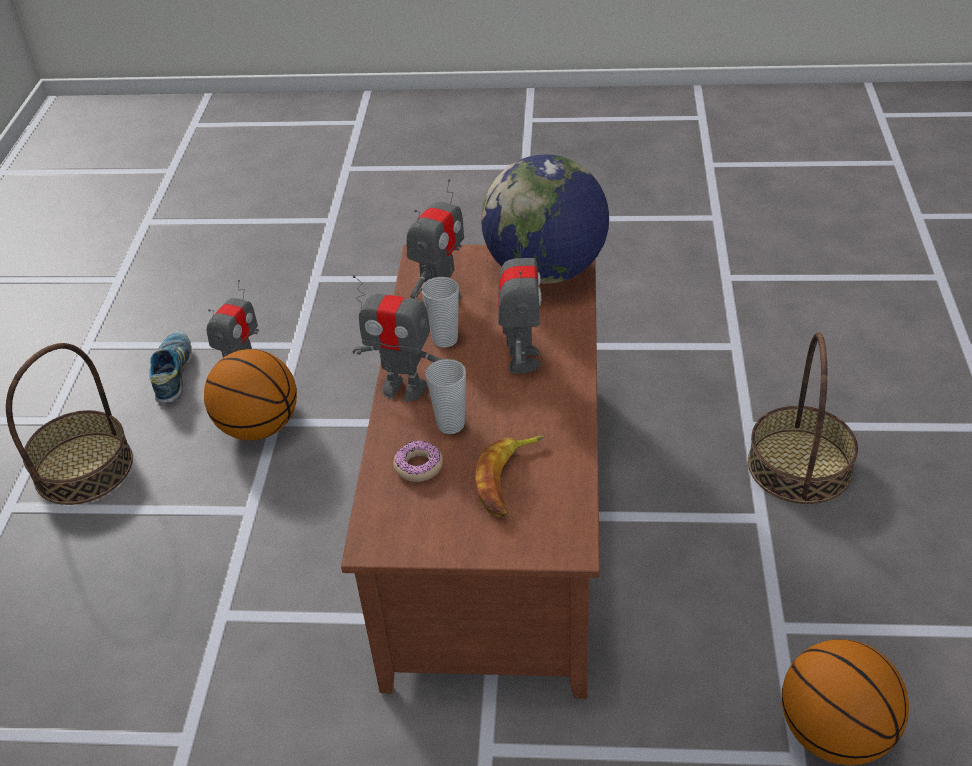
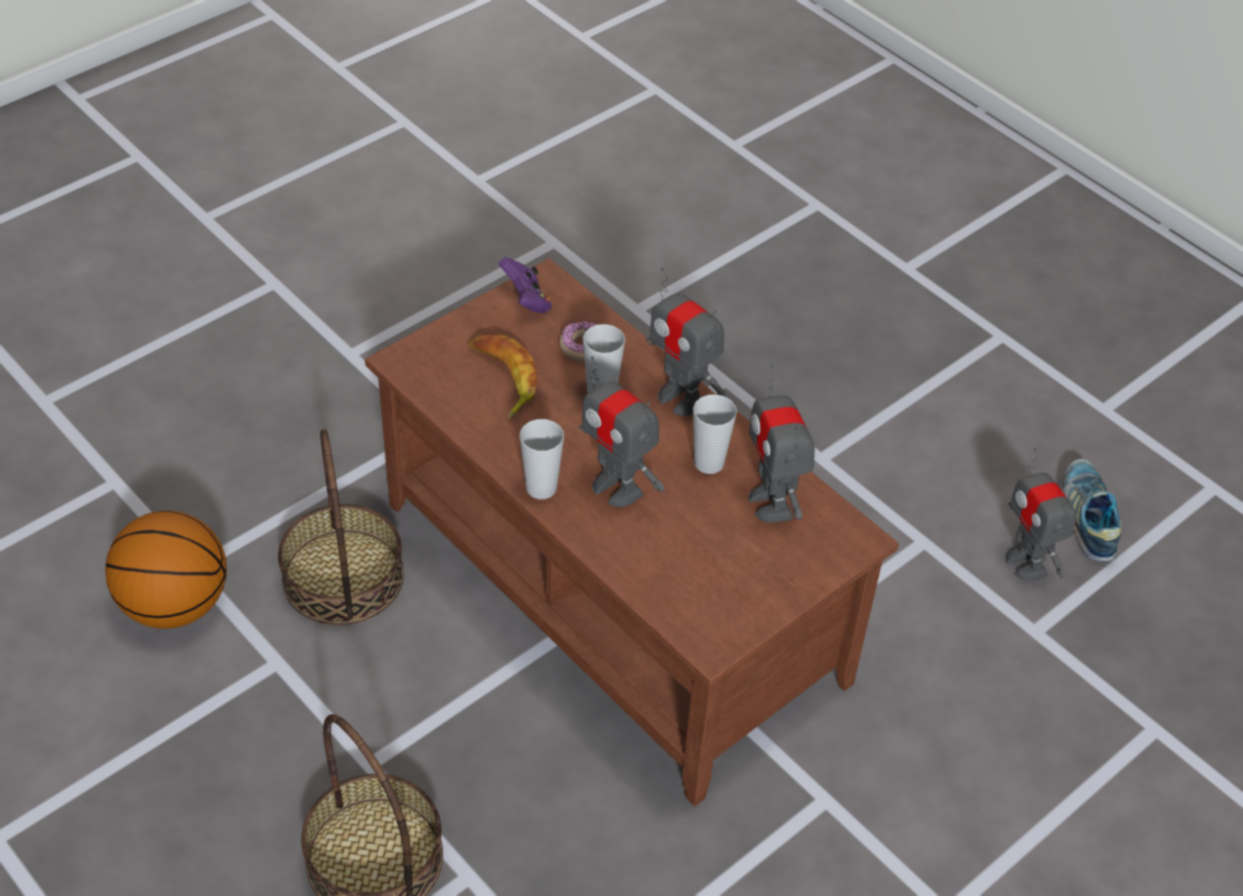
camera: 130 degrees right, 5 degrees up
(83, 468) = (1004, 396): basket -> basket (343, 577)
(174, 374) = (1087, 518): shoe -> shoe turned 135 degrees counterclockwise
(259, 427) = (929, 526): basketball -> none
(404, 387) = (681, 398): toy robot -> toy robot turned 105 degrees counterclockwise
(411, 534) = (526, 301): none -> purple game controller
(546, 271) = (715, 604): globe -> none
(572, 387) = (541, 488): none -> cup

